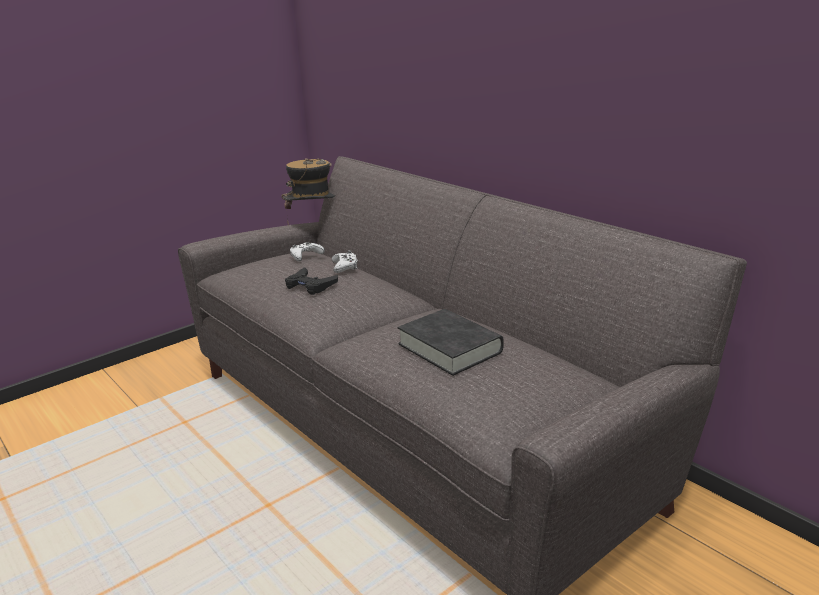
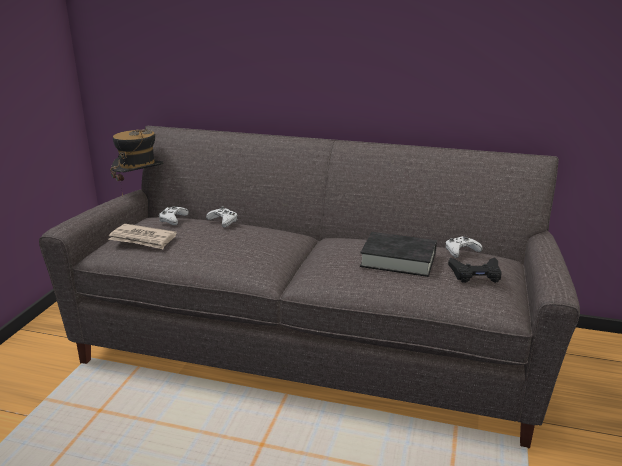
camera: 35 degrees left, 0 degrees up
(255, 268) = (143, 239): none -> newspaper
(310, 286) = (219, 242): black game controller -> black game controller (475, 274)
(539, 358) = (461, 251): none -> white game controller

